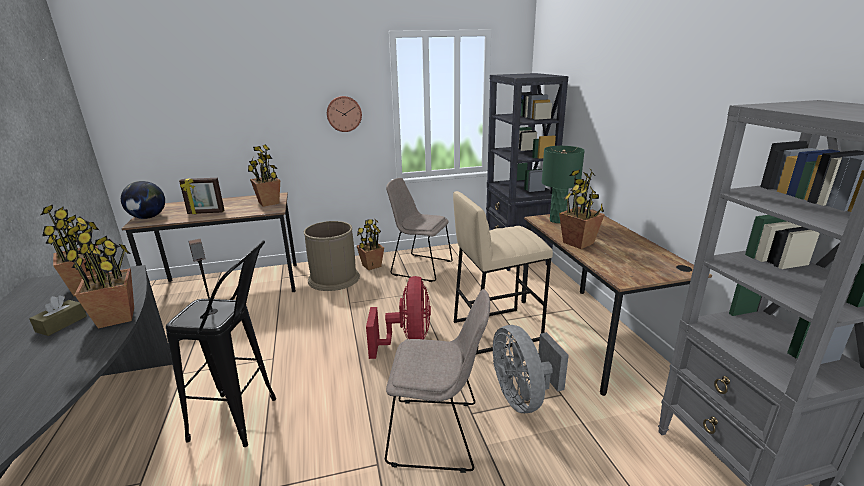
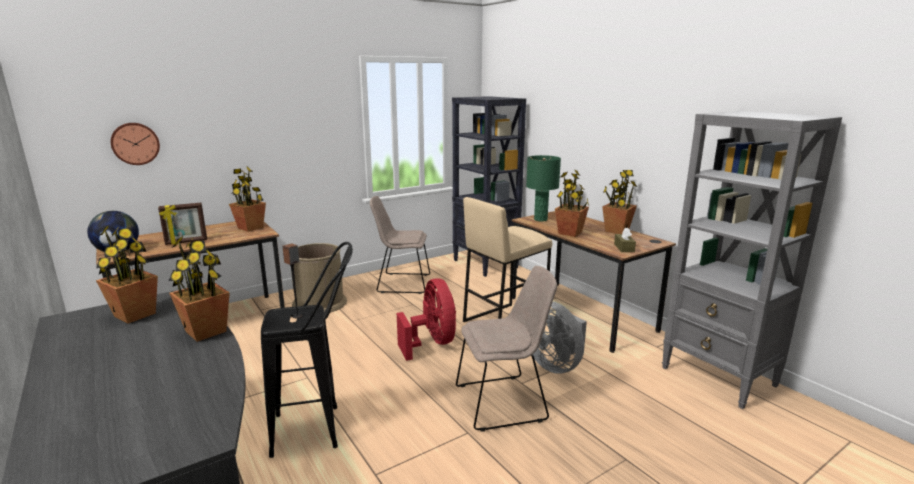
camera: 20 degrees left, 5 degrees down
(61, 324) = (148, 344): brown tissue box -> brown tissue box (624, 248)
(344, 113) = (317, 134): wall clock -> wall clock (135, 143)
(371, 266) = (351, 287): potted plant -> potted plant (617, 231)

